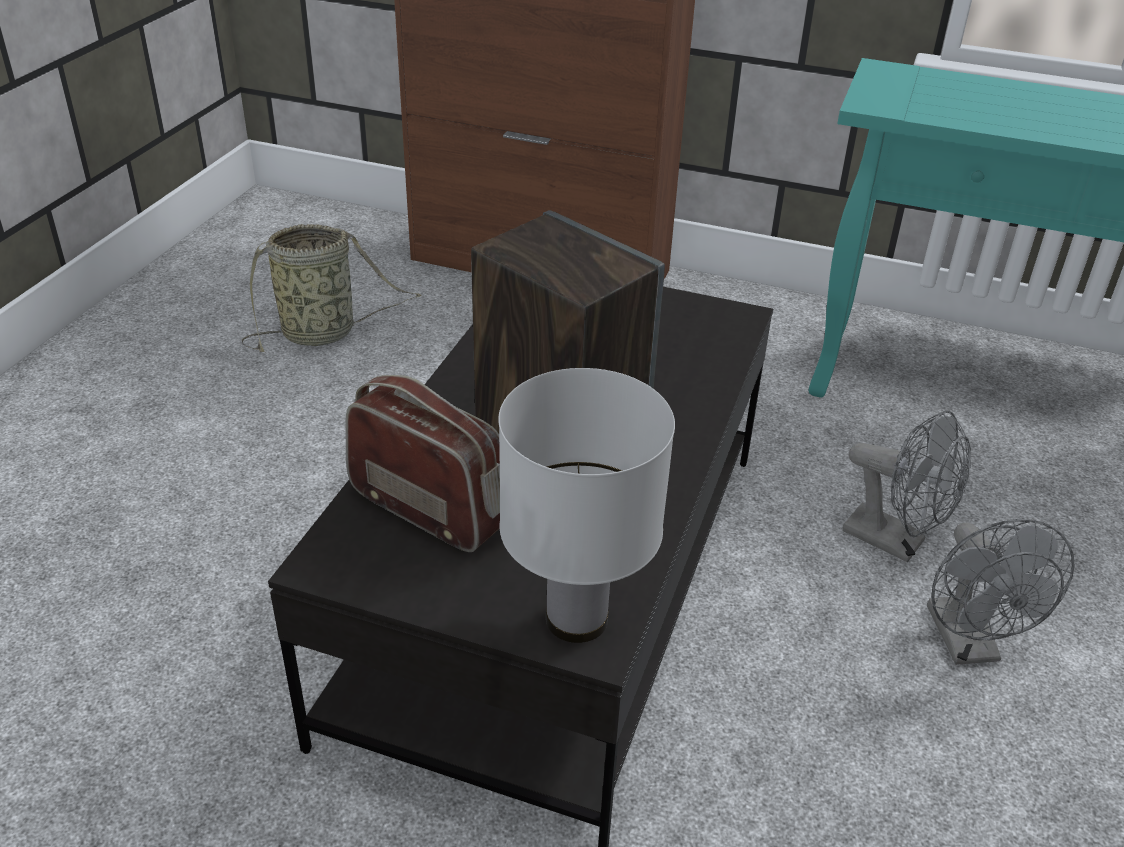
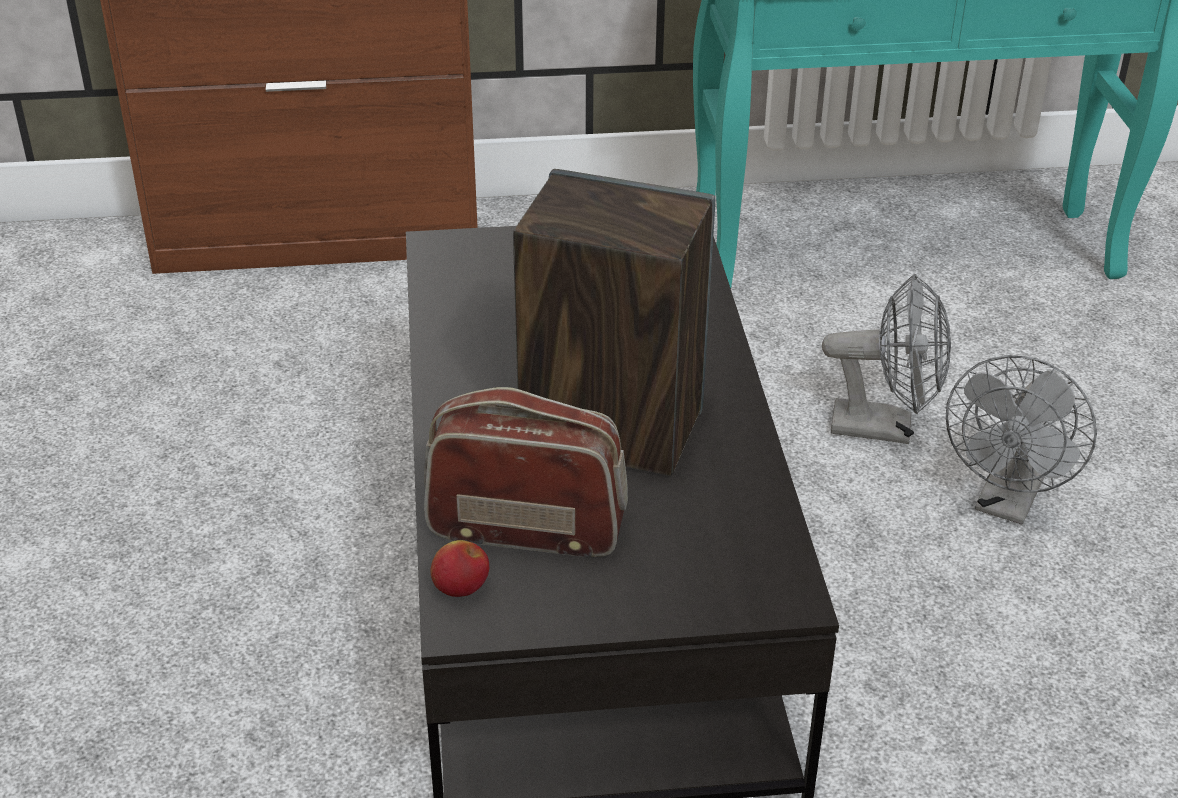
camera: 25 degrees left, 0 degrees up
(323, 333) = (109, 395): basket -> none
(340, 538) = (461, 588): none -> apple
(578, 619) = (755, 580): white table lamp -> none
(968, 645) = (1007, 504): grey fan -> grey fan turned 60 degrees clockwise

